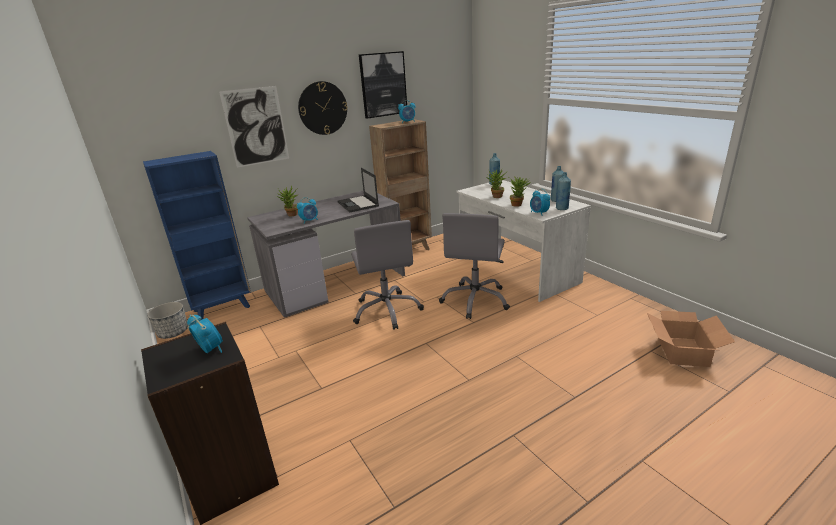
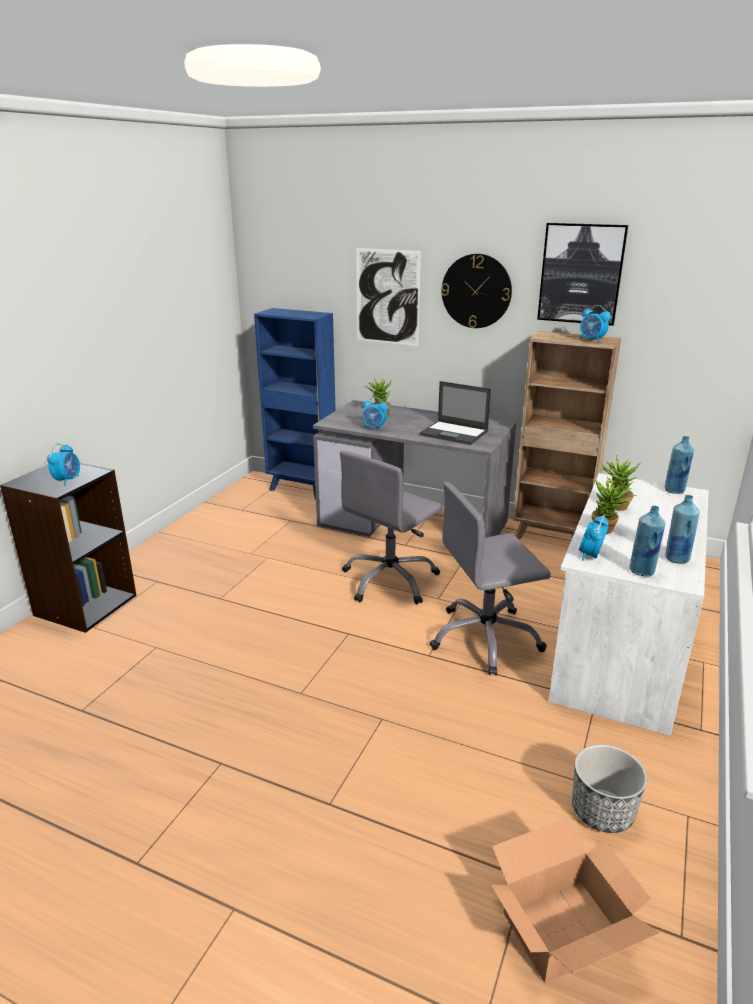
camera: 55 degrees right, 0 degrees up
(173, 332) = (246, 487): planter -> planter (602, 812)
(358, 204) = (455, 433): laptop -> laptop turned 90 degrees counterclockwise

